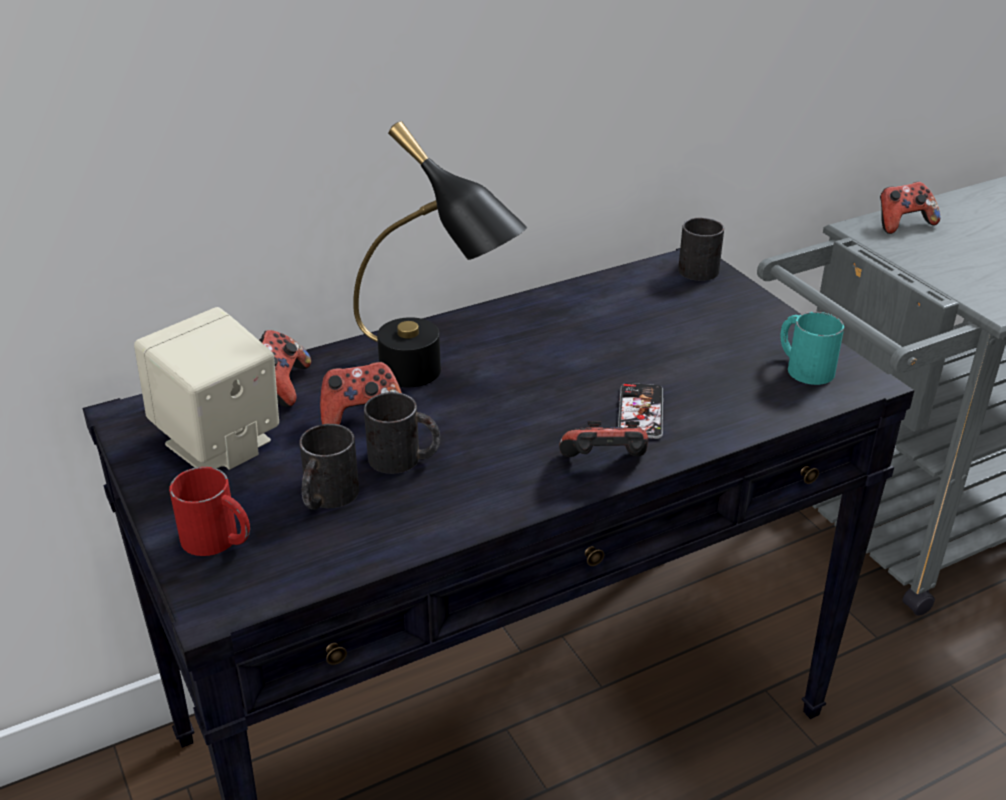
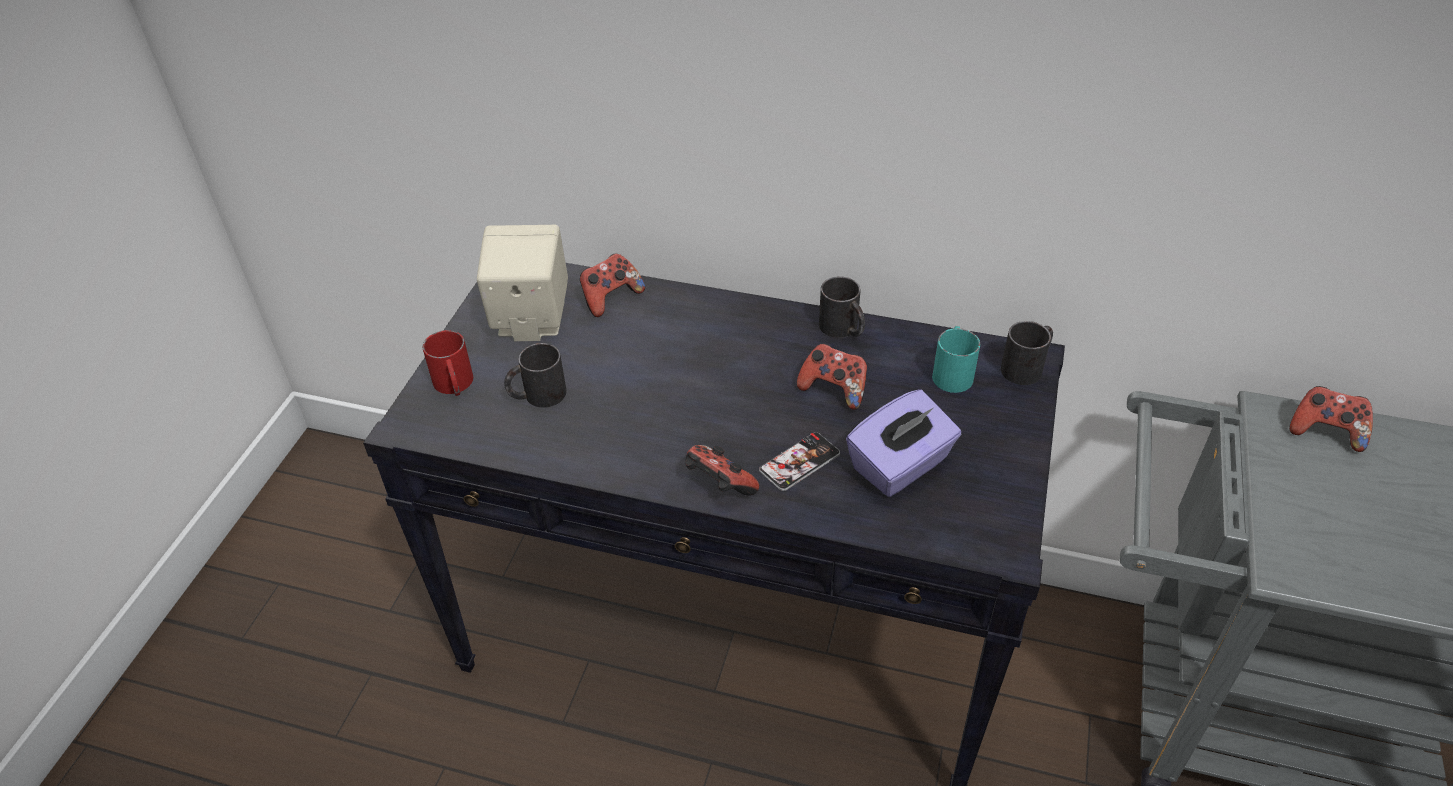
camera: 45 degrees right, 10 degrees up
(362, 416) = (626, 350): game controller -> game controller (834, 389)
(404, 458) = (611, 397): black mug -> black mug (843, 329)
(435, 380) = (703, 350): black table lamp -> none
(715, 371) = (900, 466): none -> purple tissue box
(803, 367) = (976, 506): turquoise mug -> turquoise mug (952, 372)

